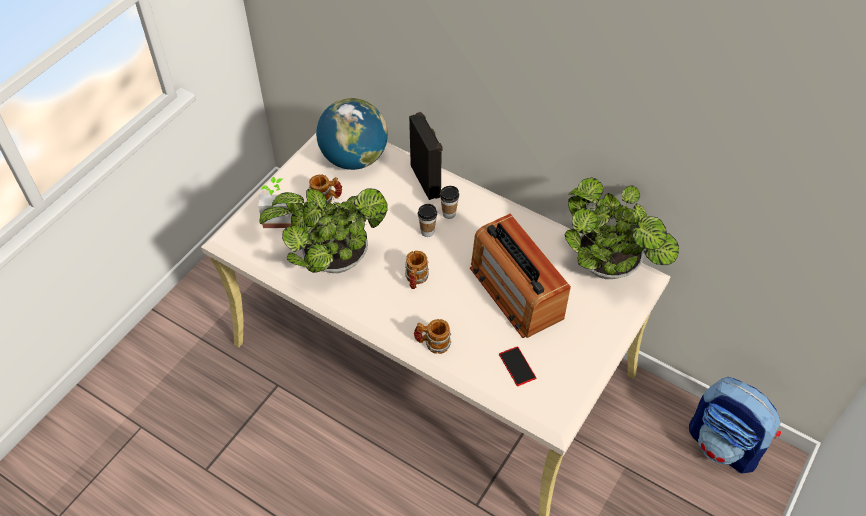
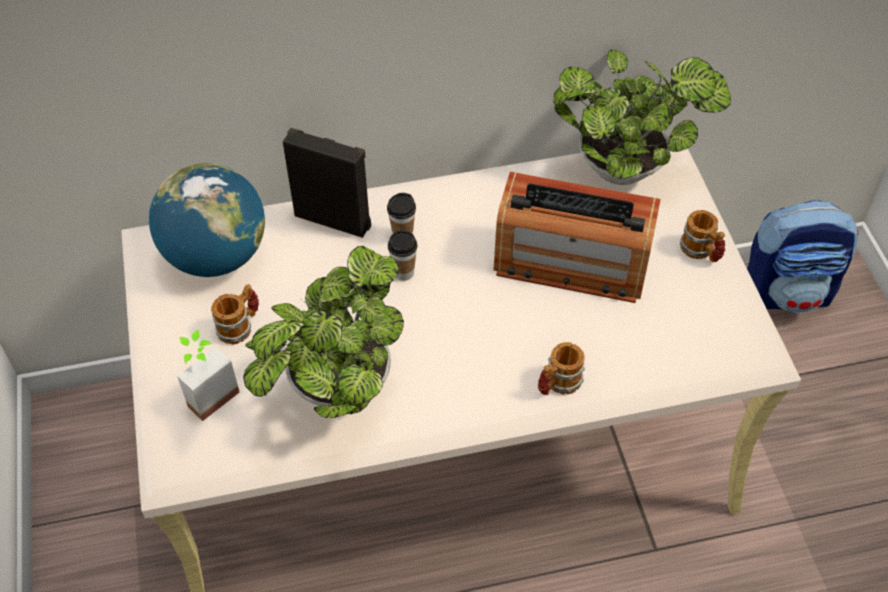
camera: 45 degrees left, 0 degrees up
(415, 279) = (456, 333): mug -> mug (701, 251)
(517, 366) = (665, 334): phone -> none

